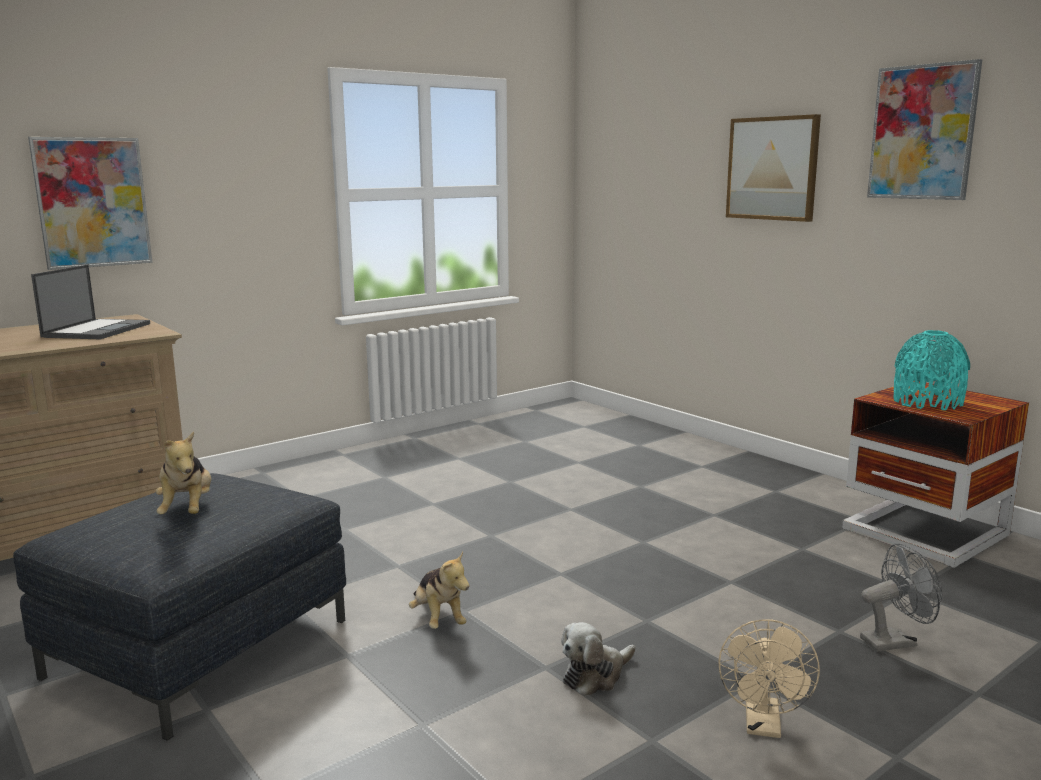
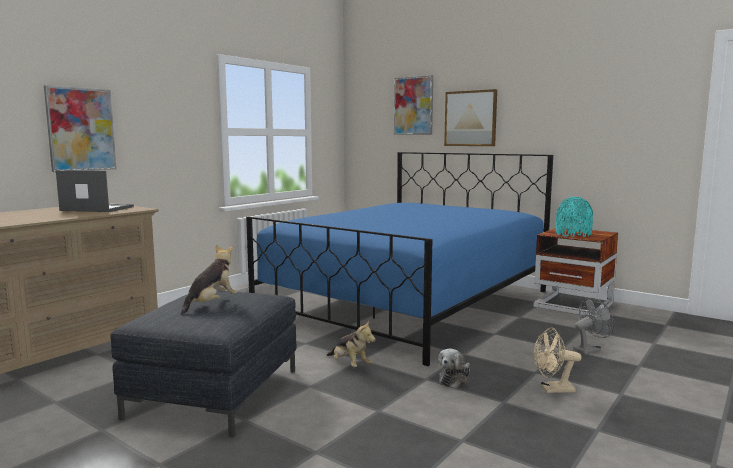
camera: 15 degrees left, 5 degrees down
(97, 330) = (96, 209): laptop -> laptop turned 75 degrees counterclockwise
(188, 510) = (211, 304): plush toy -> plush toy turned 120 degrees counterclockwise
(619, 499) = (409, 303): none -> blue bed
(764, 726) = (552, 389): beige fan -> beige fan turned 90 degrees clockwise
(922, 132) = (553, 98): picture -> picture (413, 106)

